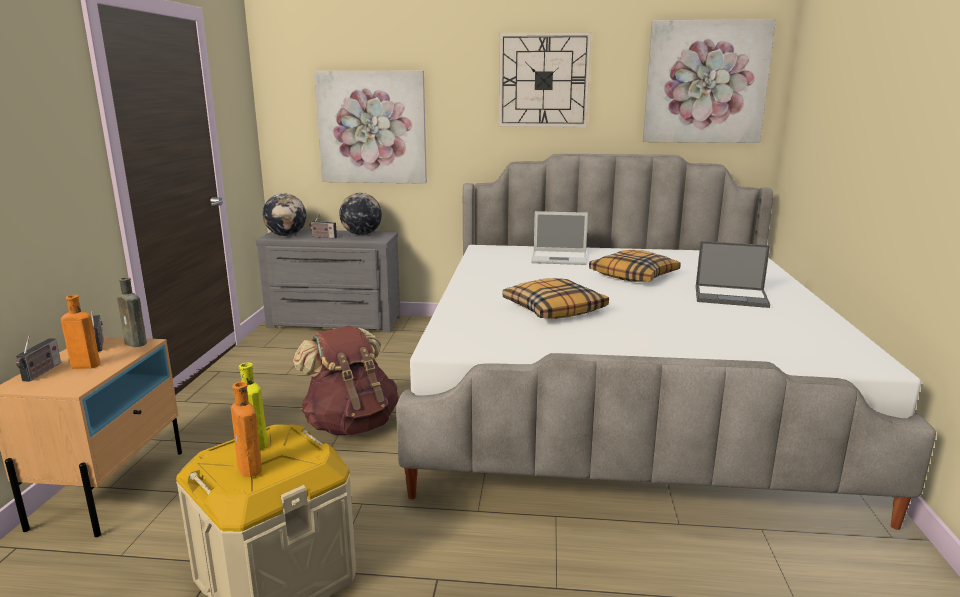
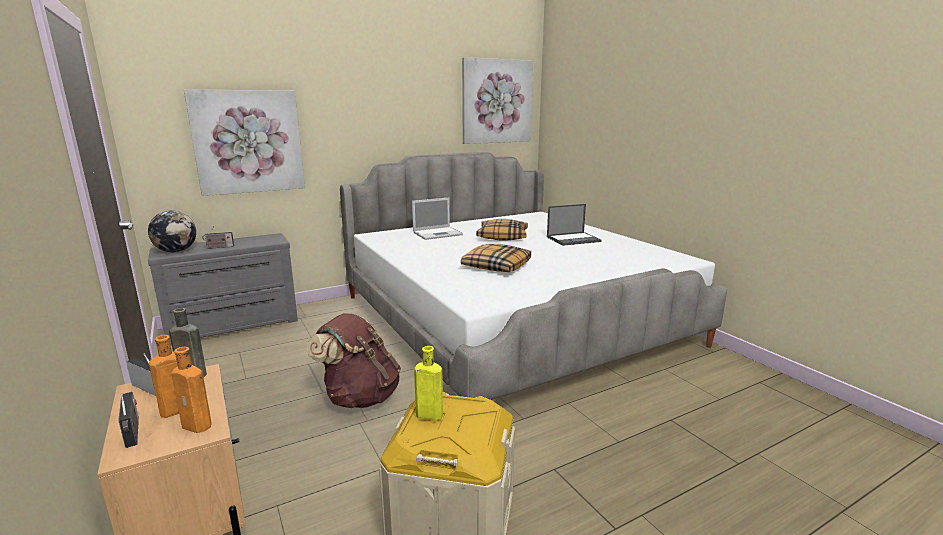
camera: 35 degrees left, 0 degrees up
(250, 469) = (460, 433): orange bottle -> orange bottle (198, 426)
(361, 234) = (253, 239): globe -> none
(543, 80) = (392, 100): wall clock -> none

